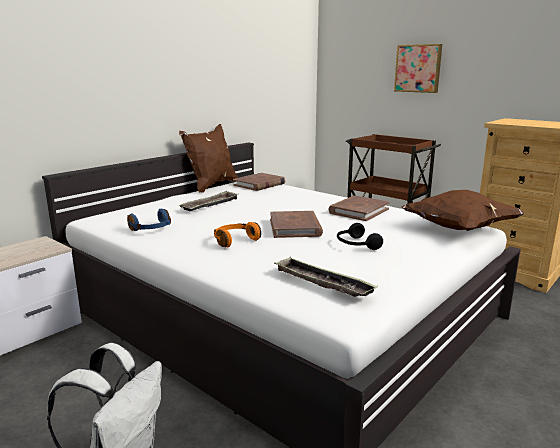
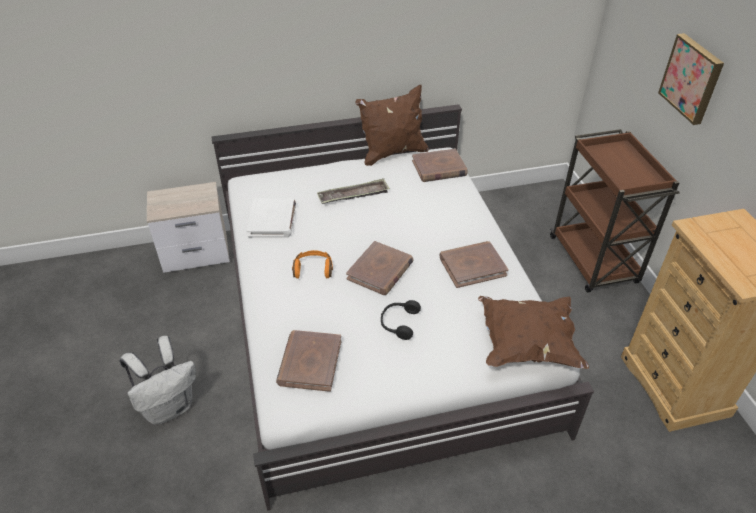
camera: 35 degrees right, 25 degrees up
(151, 229) = (272, 220): blue headphones -> white book
(322, 282) = (310, 362): tray -> brown book

